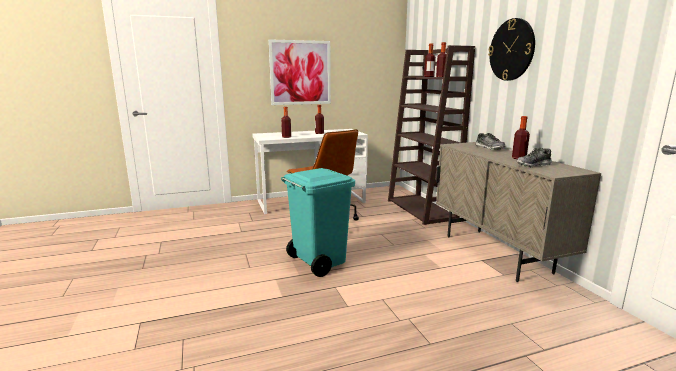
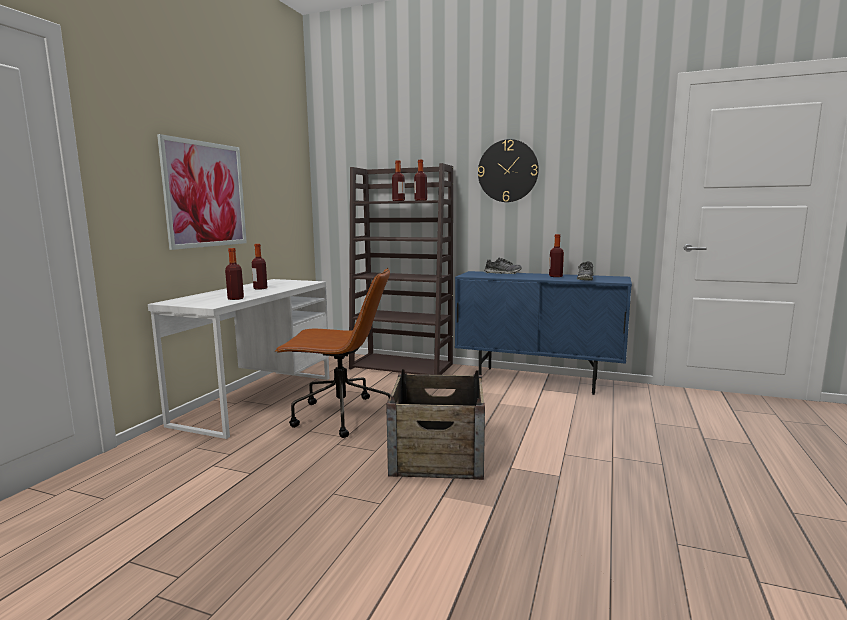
camera: 50 degrees left, 5 degrees down
(318, 262) = (437, 455): turquoise trash can -> crate
(496, 253) = (538, 380): beige cabinet -> blue cabinet

